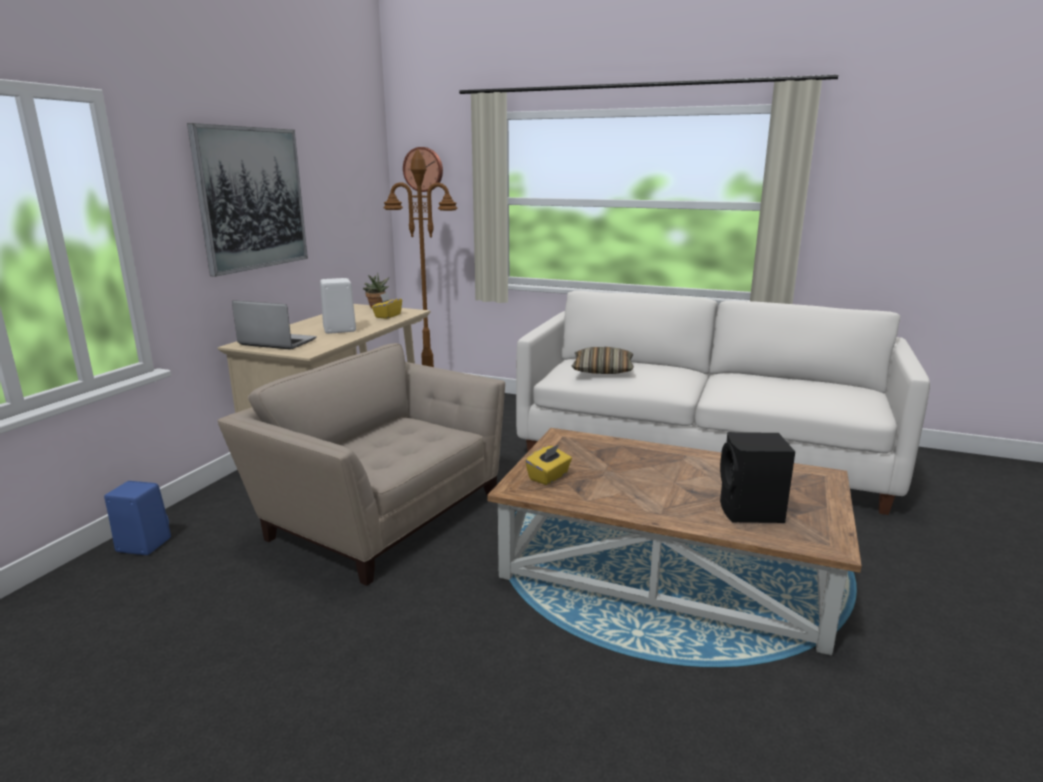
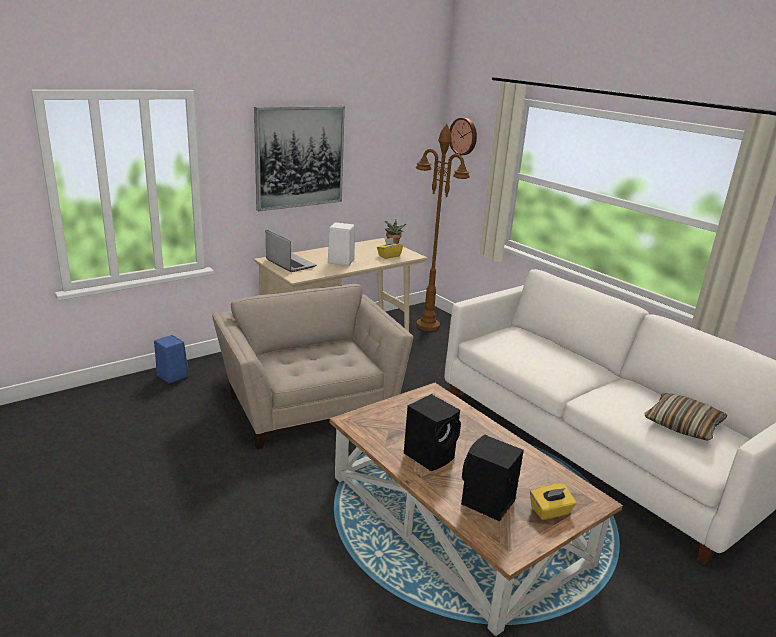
camera: 30 degrees right, 5 degrees up
(549, 477) = (383, 420): yellow tissue box -> yellow tissue box (550, 511)
(602, 370) = (520, 346): pillow -> pillow (682, 424)
(641, 491) = (430, 455): none -> black speaker

